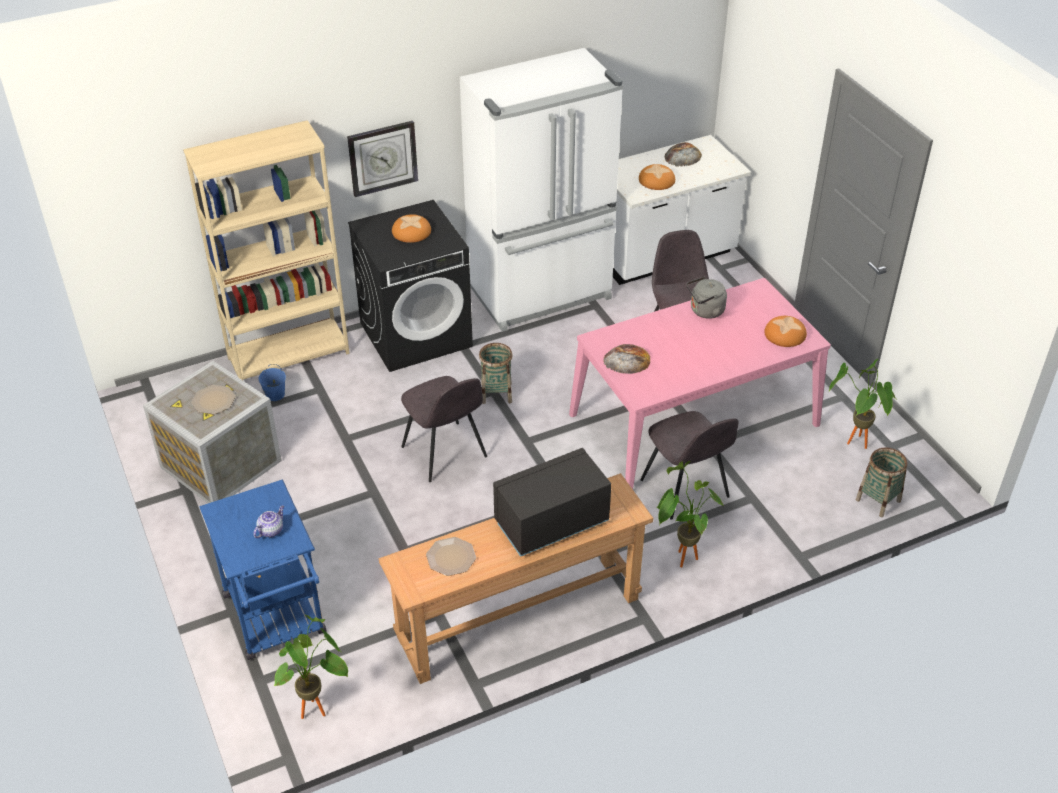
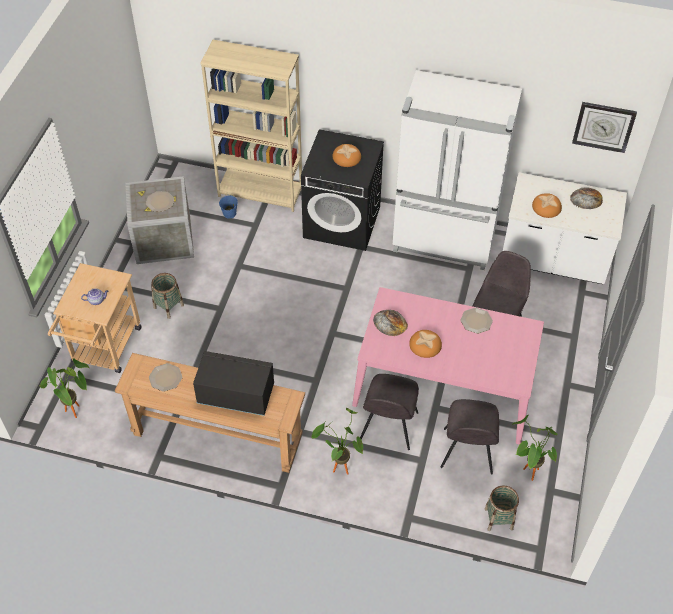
camera: 40 degrees right, 10 degrees up
(277, 621) = (104, 350): blue cart -> beige cart
(382, 158) = (352, 99): wall clock -> wall clock (603, 126)
(445, 453) = (280, 310): grey chair -> grey chair (467, 452)
(496, 393) = (347, 290): basket -> basket (168, 306)
(705, 311) = (476, 321): grey kettle -> plate
(785, 334) = (508, 370): bread -> bread (425, 345)

